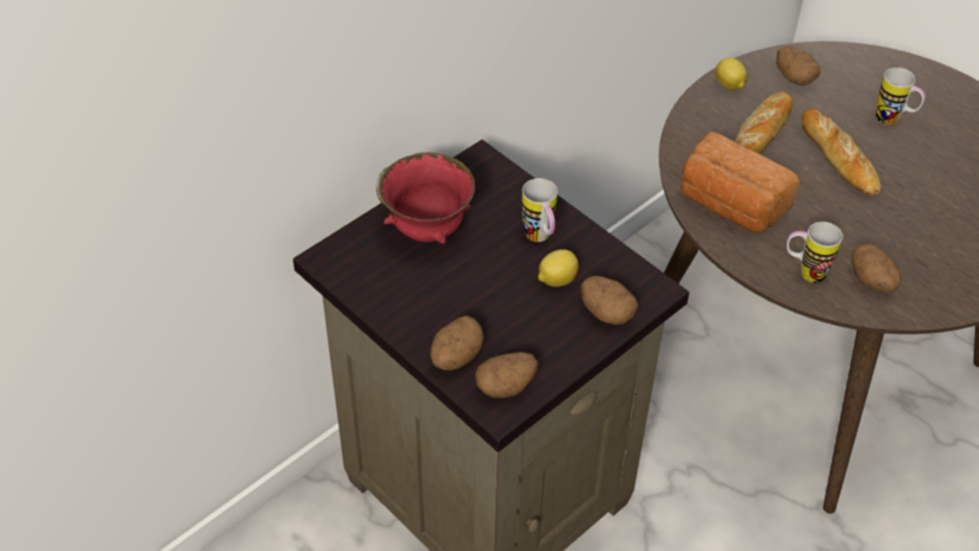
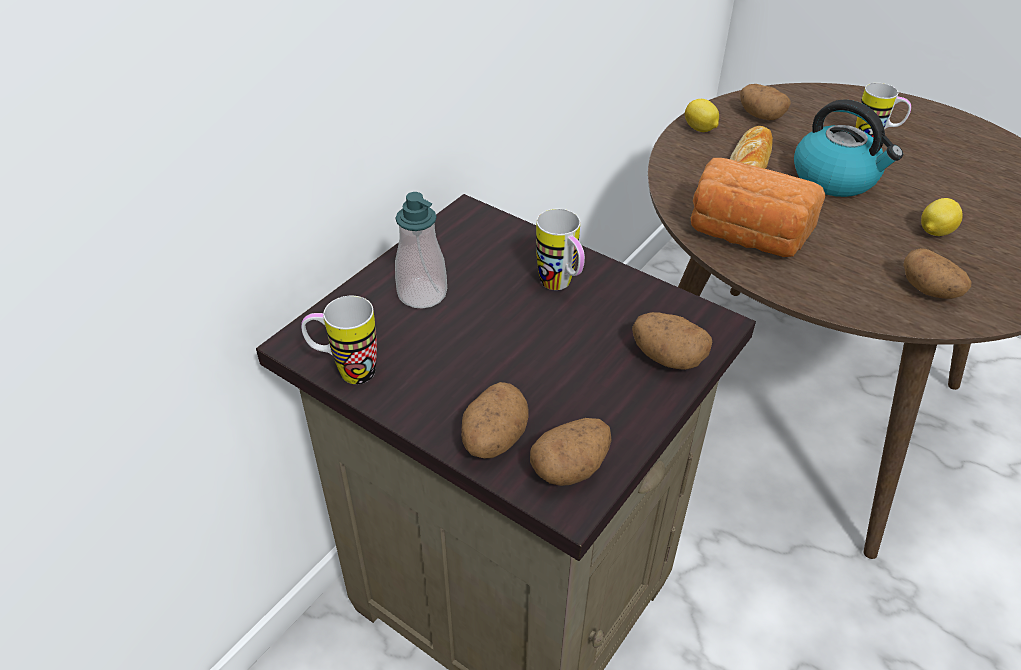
camera: 10 degrees left, 5 degrees down
(427, 230) = (422, 294): red bowl -> soap dispenser
(556, 280) = (594, 329): lemon -> lemon (934, 232)
(804, 272) = (854, 291): mug -> mug (346, 372)
(838, 157) = (836, 178): bread -> kettle

